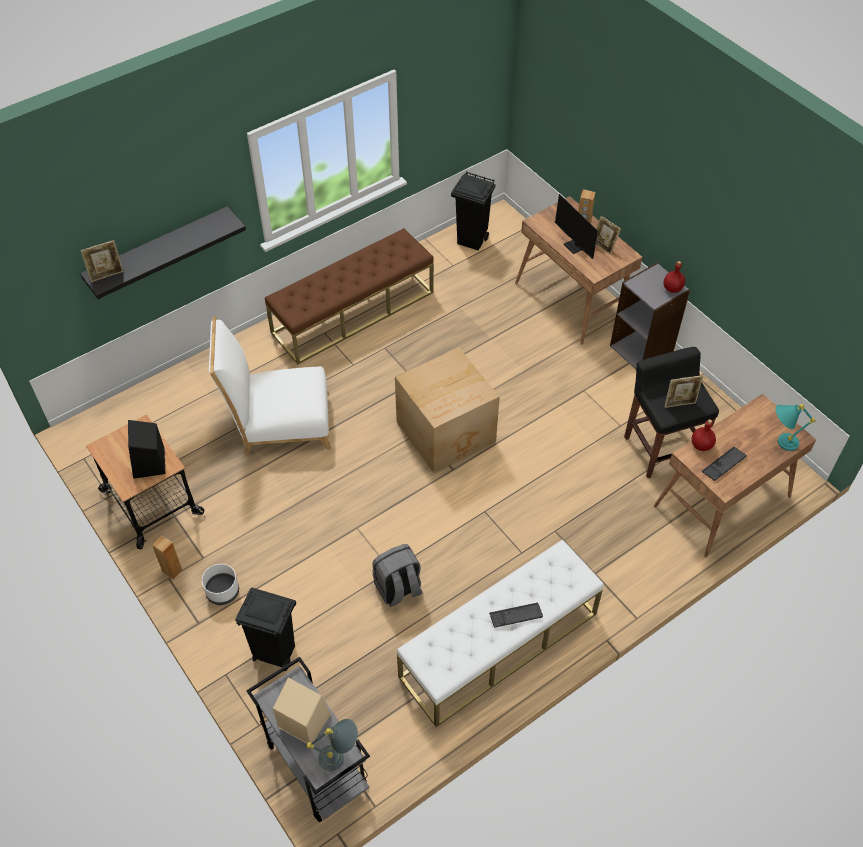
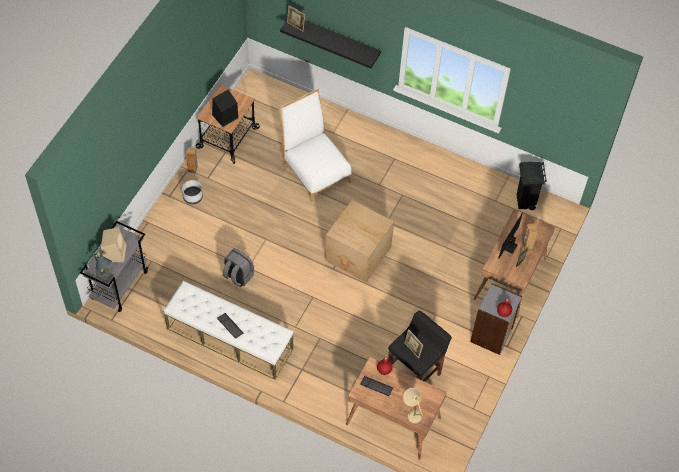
camera: 60 degrees right, 5 degrees up
(275, 654) = (170, 238): black trash can -> none
(353, 312) = (420, 165): brown bench -> none
(780, 442) = (412, 412): turquoise table lamp -> beige table lamp

